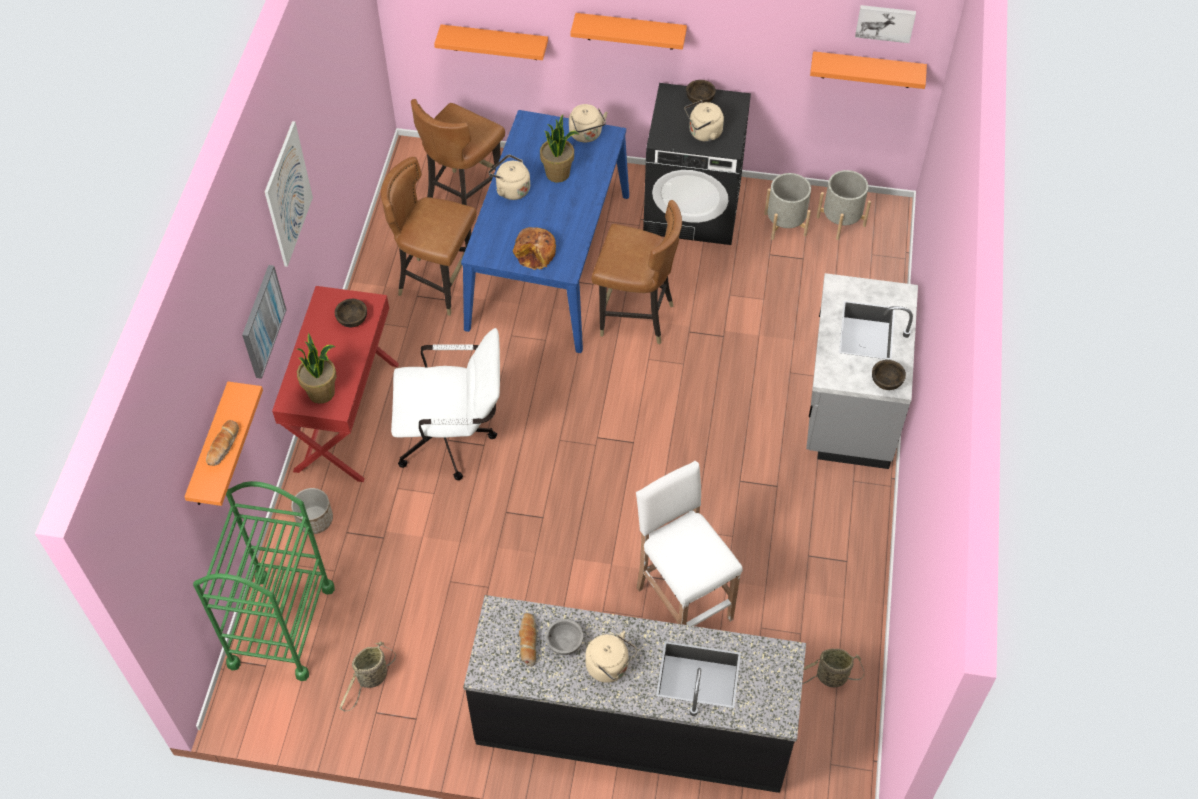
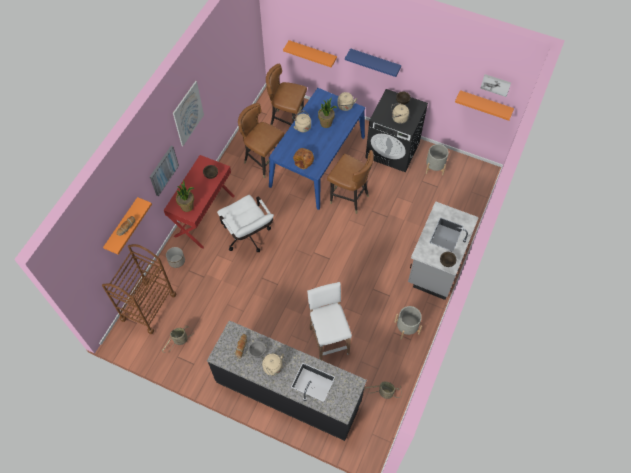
camera: 15 degrees right, 5 degrees up
(281, 626) = (148, 306): green cart -> brown cart
(454, 439) = (248, 238): white office chair -> white office chair turned 45 degrees clockwise
(463, 198) = (287, 122): brown chair -> brown chair turned 60 degrees clockwise
(630, 31) = (375, 62): orange shelf -> blue shelf
(841, 221) = (462, 172): grey planter -> grey planter (406, 328)

